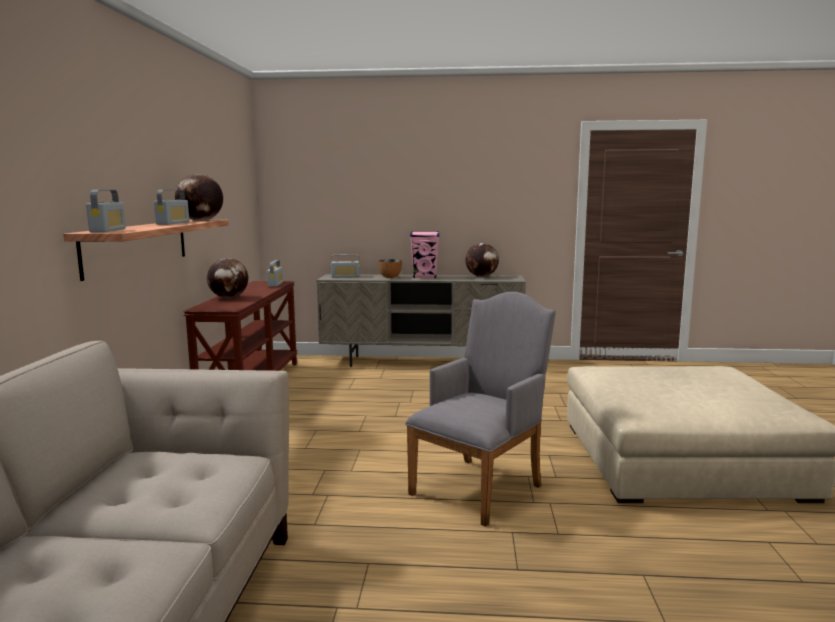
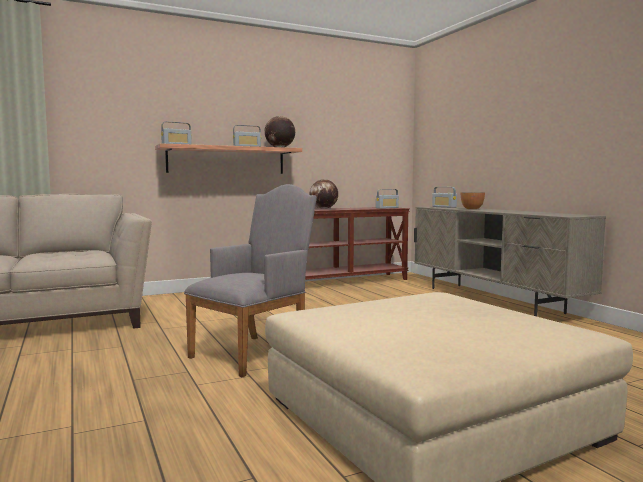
camera: 60 degrees right, 5 degrees down
(425, 277) = (499, 210): pink speaker -> none
(481, 486) = (255, 353): grey armchair -> grey armchair turned 60 degrees counterclockwise
(482, 276) = (552, 213): globe -> none

